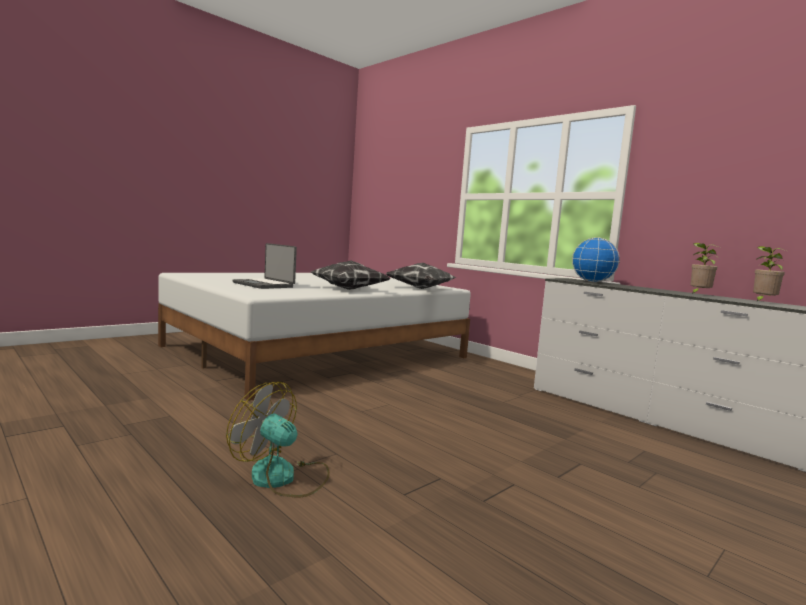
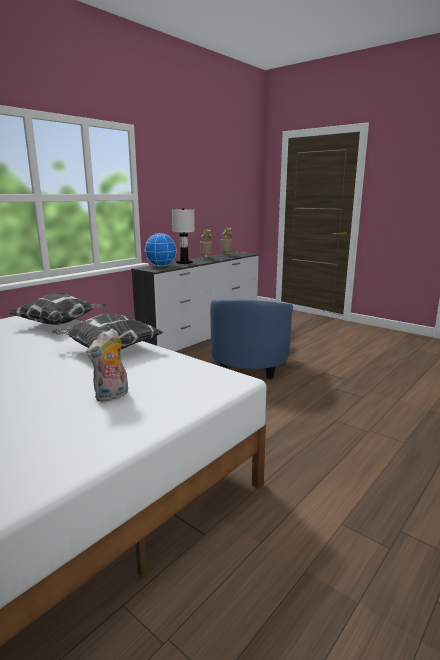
camera: 95 degrees left, 10 degrees up
(264, 285) = (112, 396): laptop -> plush toy
(282, 478) = (385, 433): fan -> none
(550, 436) = (251, 360): none -> blue armchair
(634, 287) = (184, 263): none -> white table lamp

